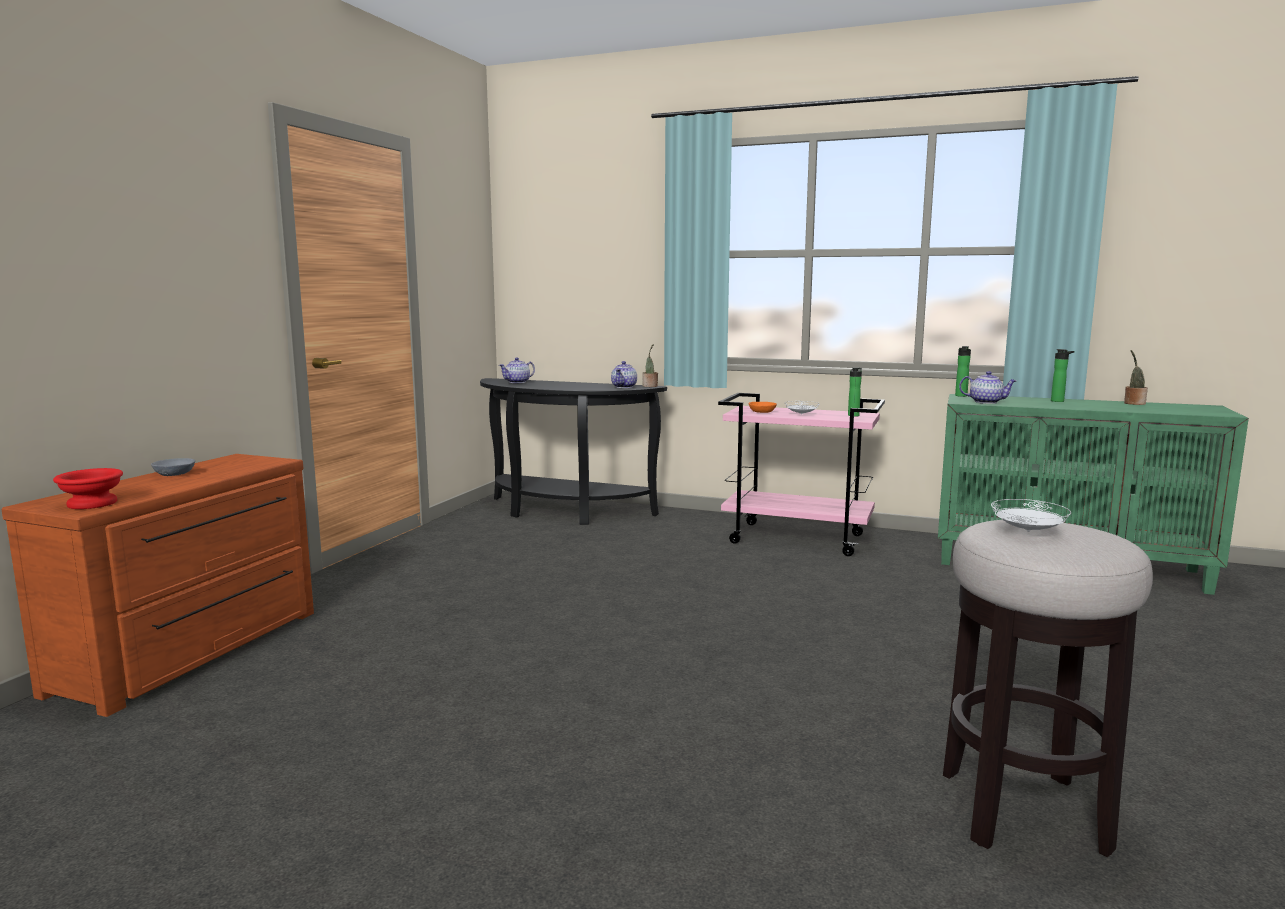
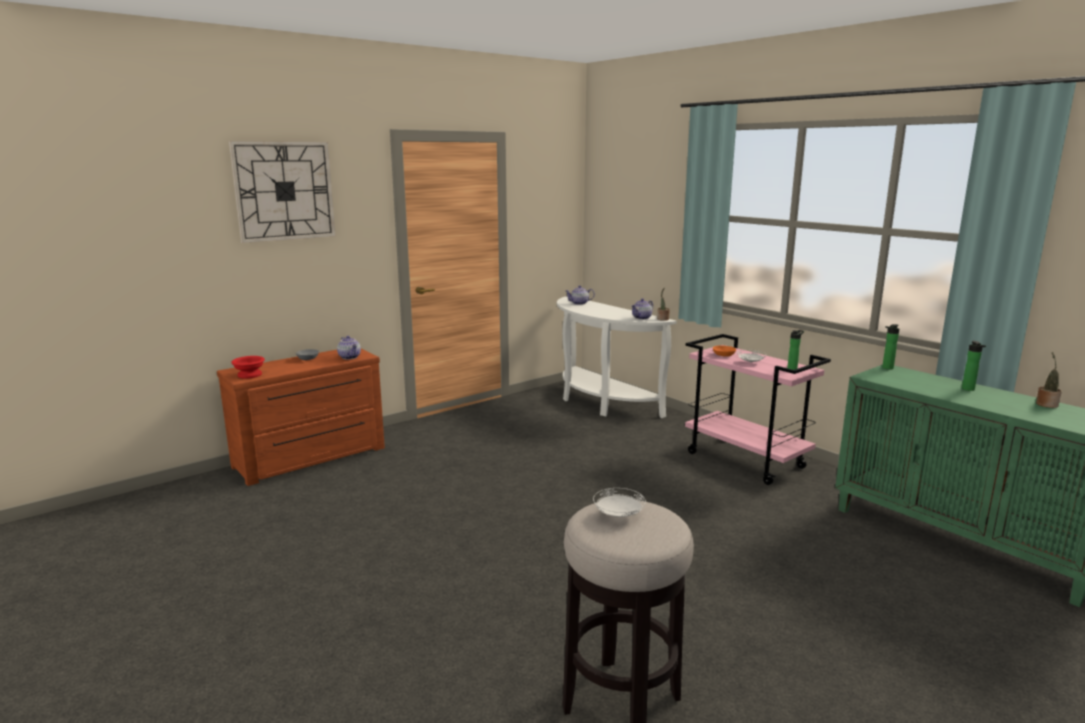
camera: 30 degrees right, 5 degrees up
(114, 175) = (284, 191): none -> wall clock
(563, 512) = (600, 402): black console table -> white console table
(986, 402) = (890, 380): teapot -> teapot (350, 357)

